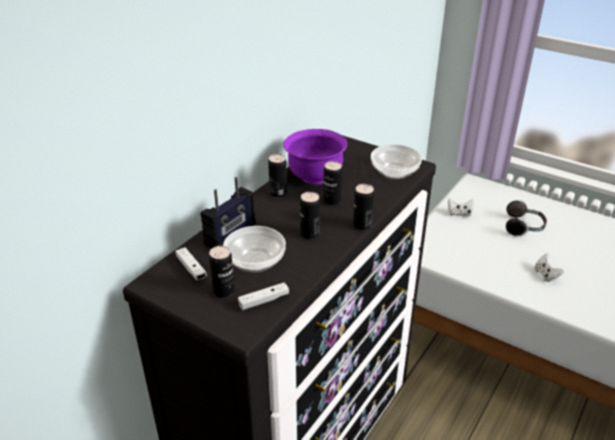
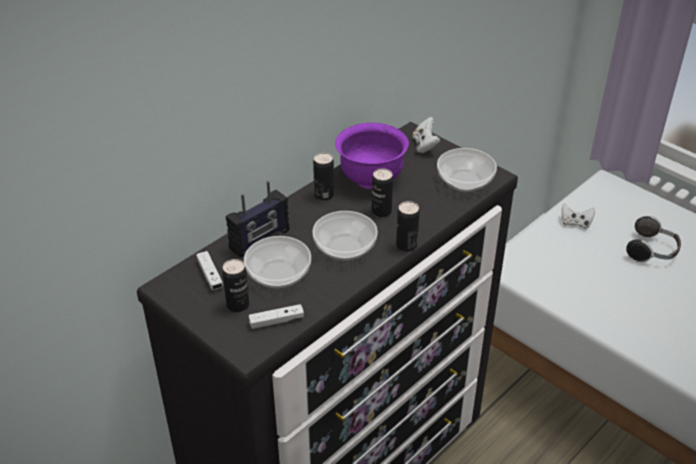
camera: 10 degrees right, 5 degrees up
(309, 233) = (345, 249): can -> bowl
(545, 275) = (659, 316): white game controller -> white game controller (425, 145)

